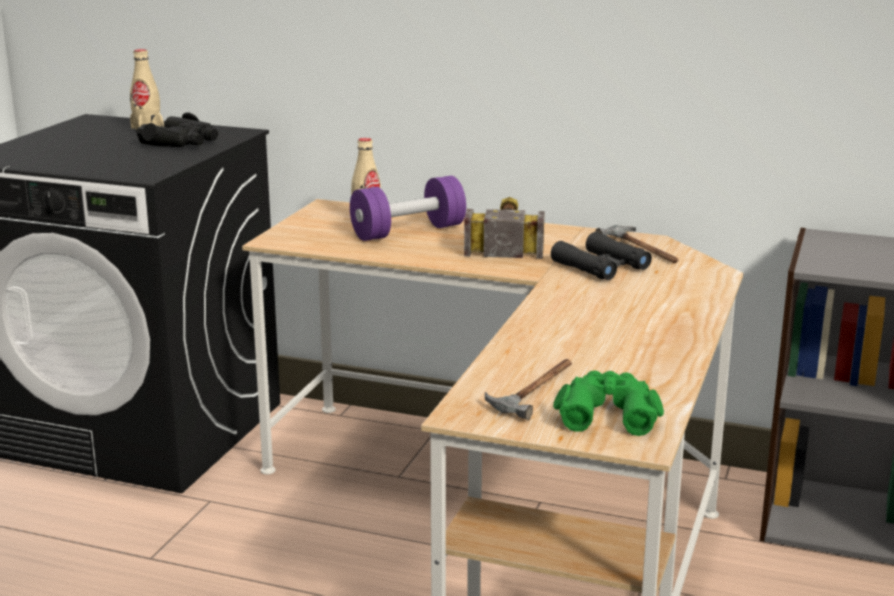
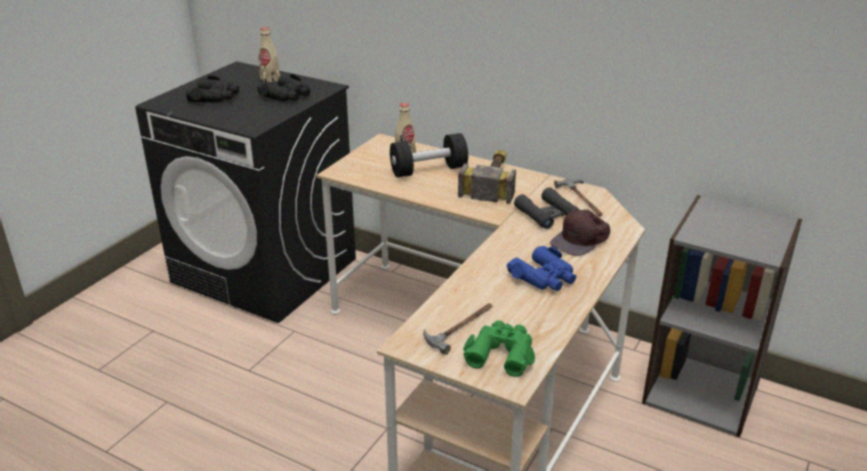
camera: 10 degrees right, 10 degrees up
(70, 148) = (215, 97): none -> black binoculars
(408, 232) = (428, 170): purple dumbbell -> black dumbbell
(629, 329) = (544, 277): none -> blue binoculars
(661, 288) = (581, 240): none -> brown cap

